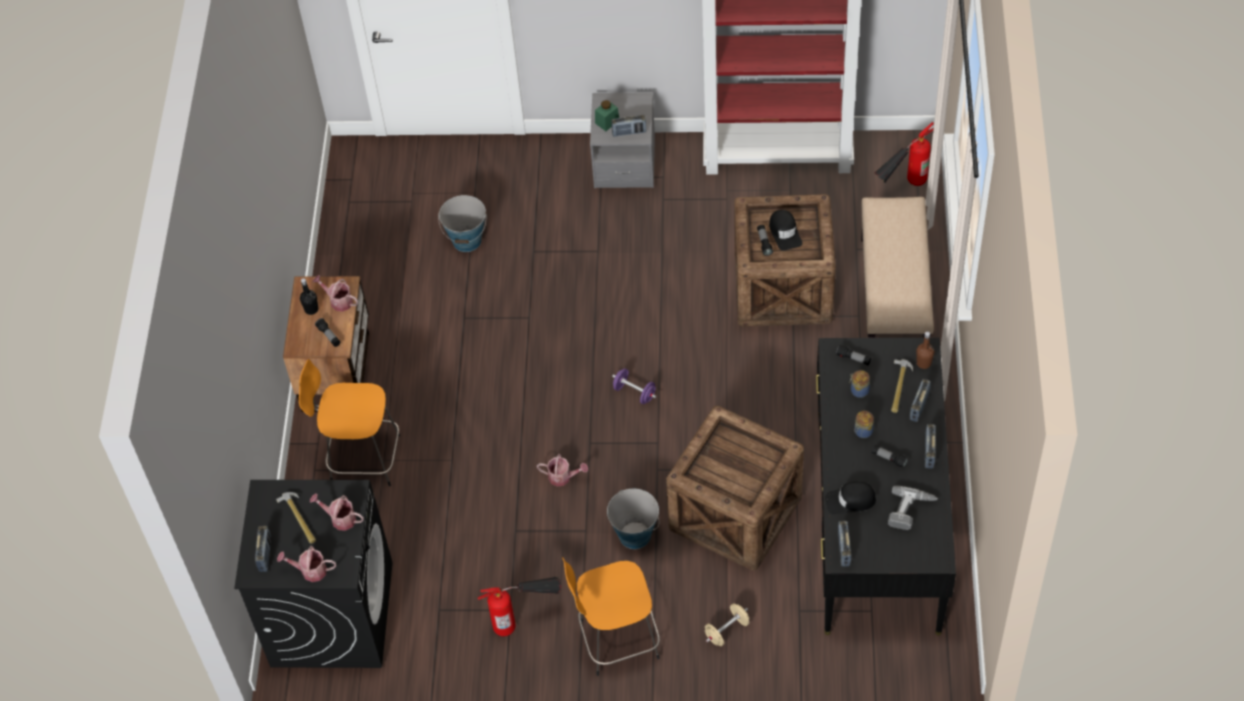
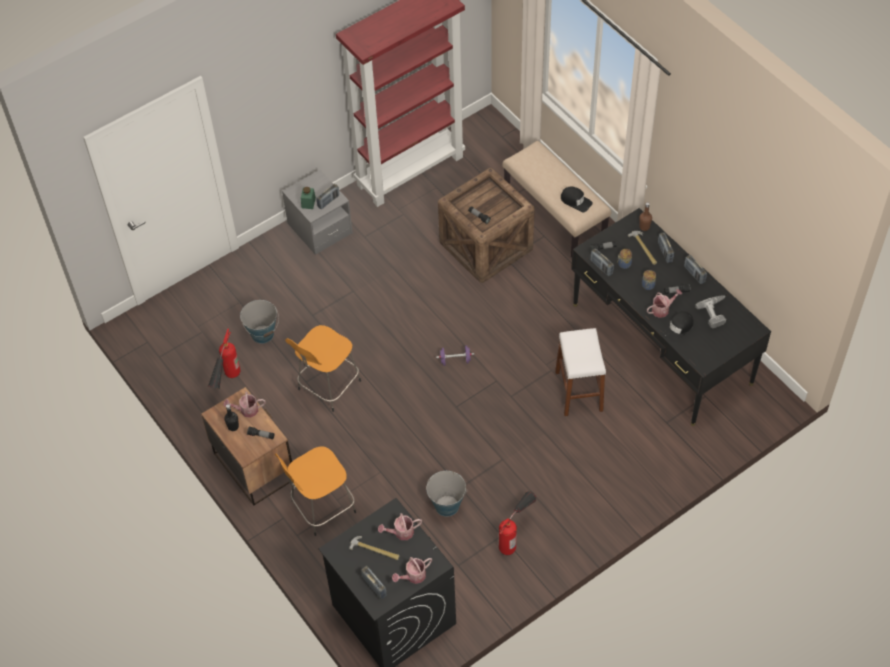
camera: 40 degrees left, 0 degrees up
(563, 477) = (459, 437): watering can -> watering can (662, 309)
(616, 640) = (580, 509): orange stool -> orange stool (328, 386)
(634, 535) = (533, 442): bucket -> bucket (446, 505)
(727, 630) = (637, 461): beige dumbbell -> none
(734, 512) = (578, 391): crate -> white stool
(785, 232) = (485, 204): black cap -> black cap (576, 201)
(843, 549) = (700, 357): radio -> radio (601, 267)
(902, 187) = (501, 148): fire extinguisher -> fire extinguisher (227, 384)

